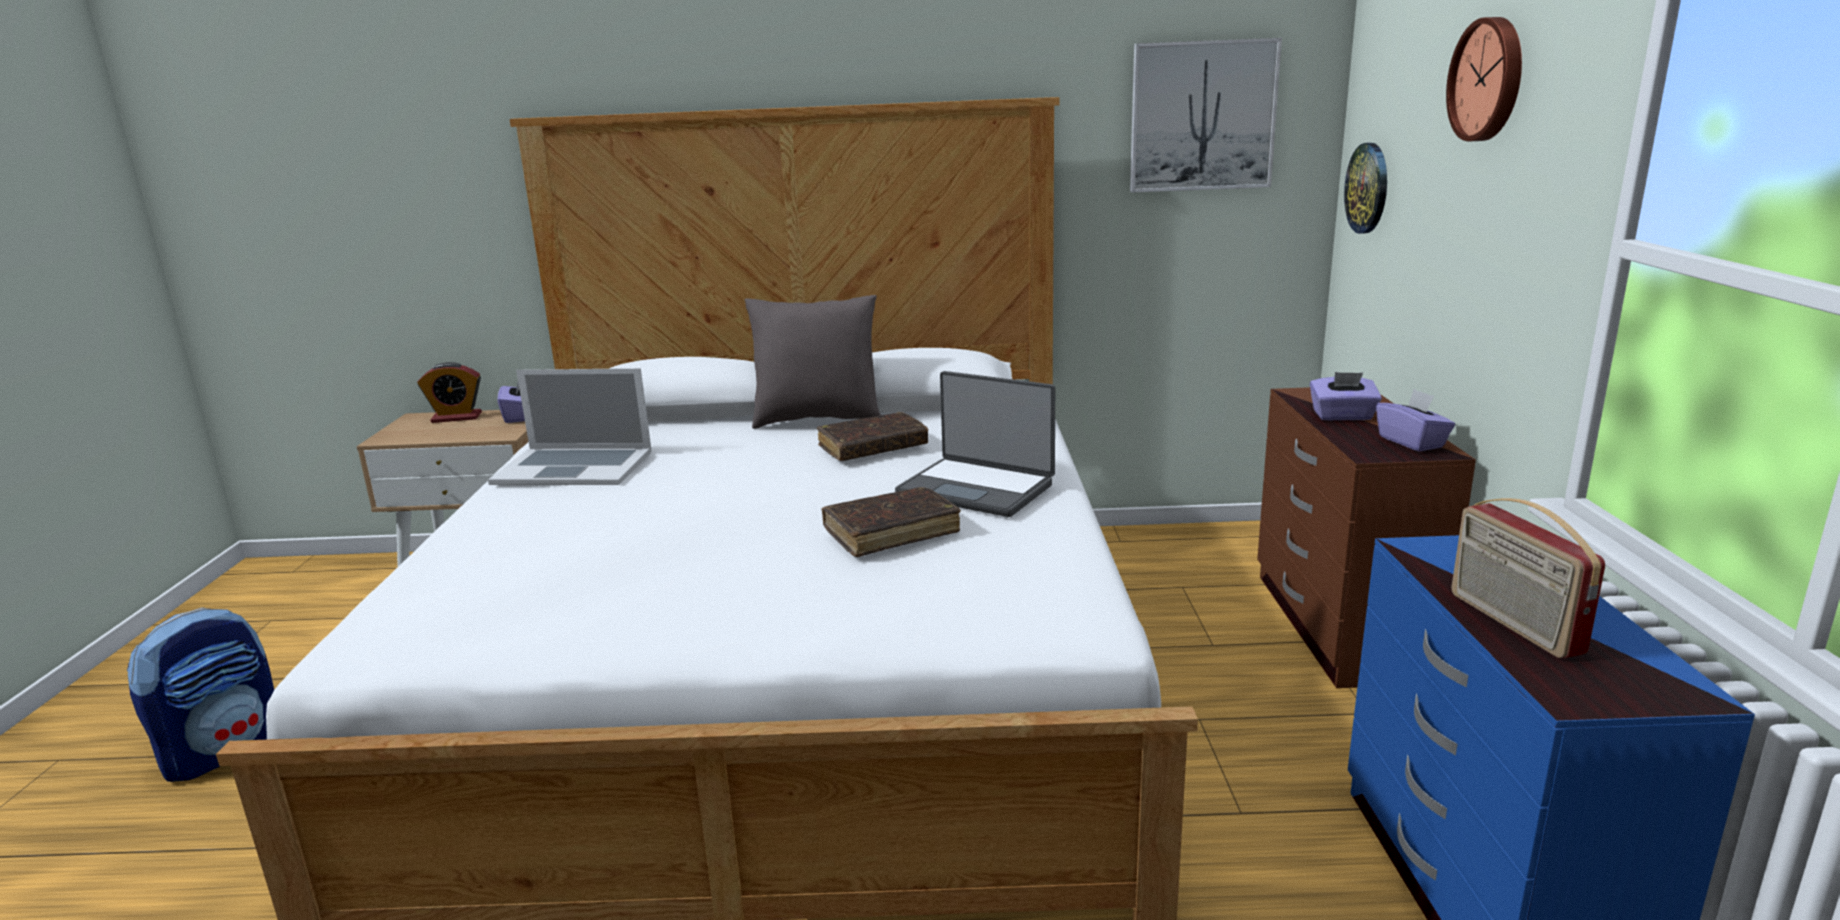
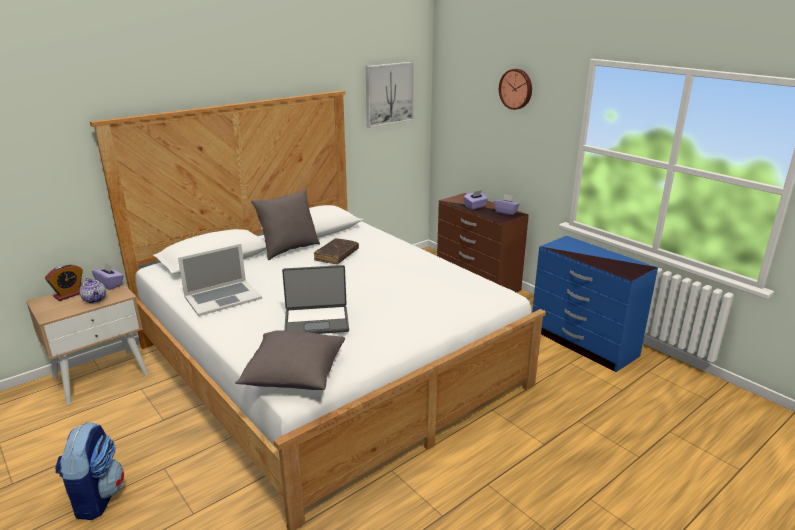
camera: 40 degrees left, 5 degrees up
(399, 629) = (293, 375): none -> grey pillow
(467, 432) = (95, 299): none -> teapot
(891, 532) = (403, 284): brown book -> none
(977, 488) = (403, 261): laptop -> laptop (316, 321)
(1368, 188) = (452, 119): wall clock -> none
(1512, 623) = (596, 261): radio -> none

